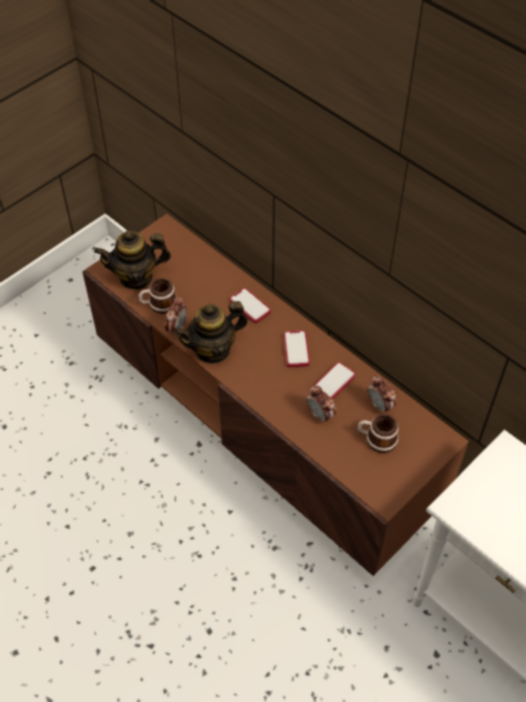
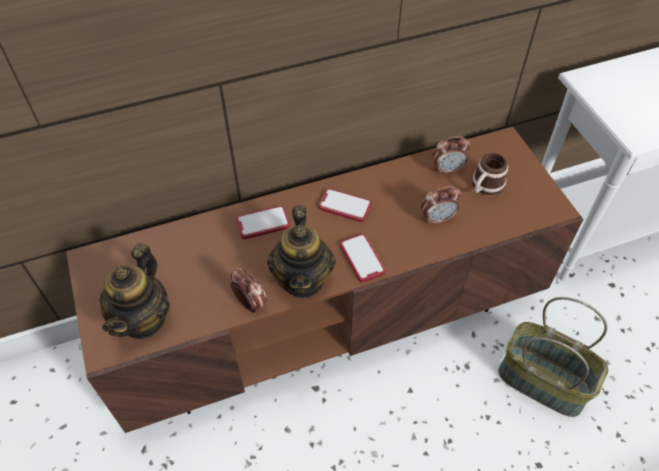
camera: 65 degrees left, 0 degrees up
(159, 304) = (202, 309): mug -> none
(292, 615) = (544, 380): none -> basket
(334, 382) = (402, 192): phone -> phone (362, 259)

